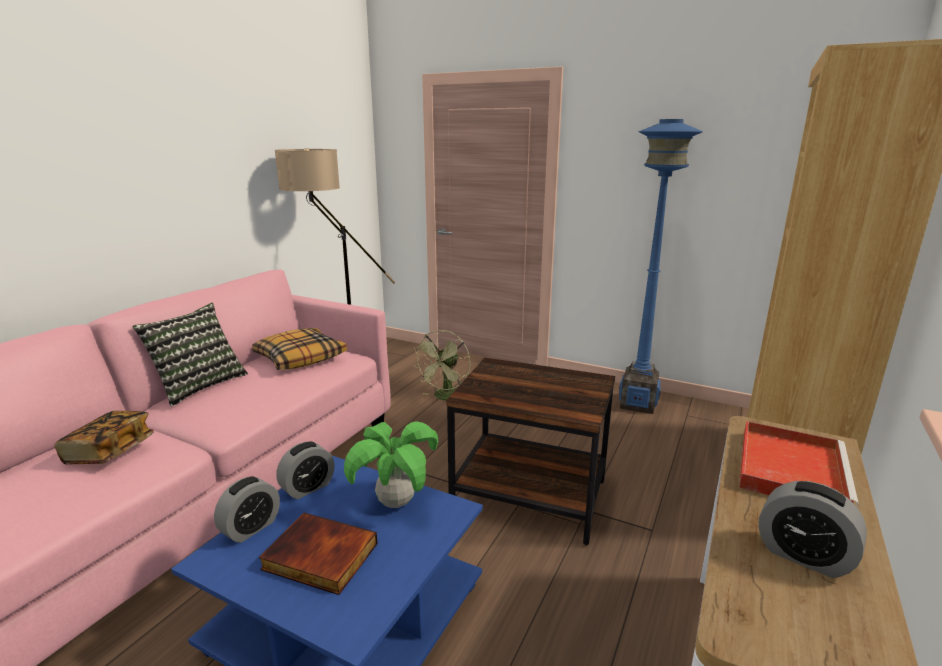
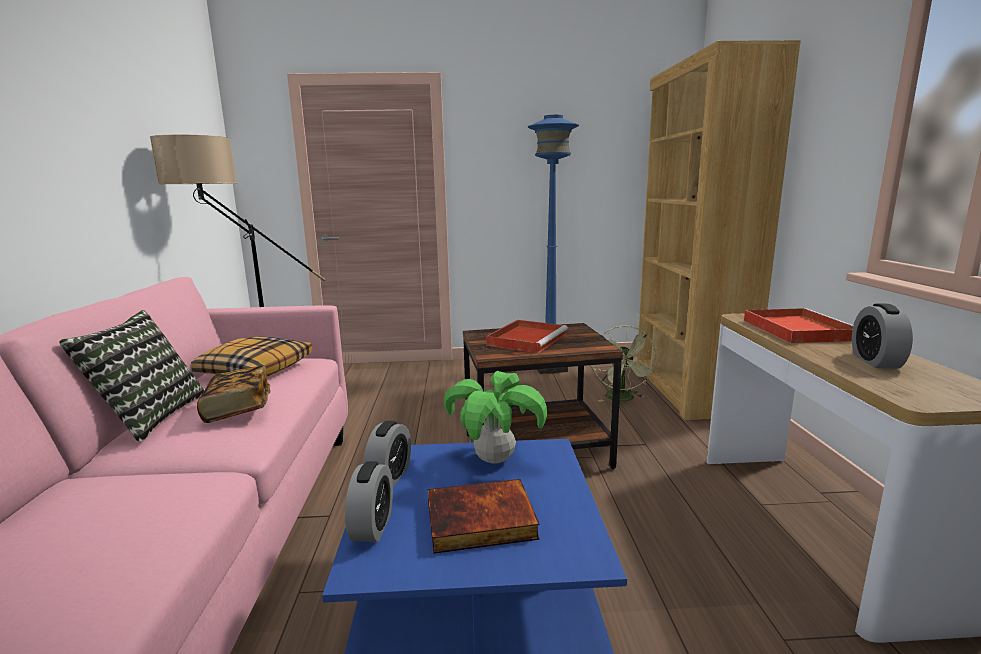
camera: 30 degrees left, 5 degrees down
(110, 452) = (115, 502): book -> book (238, 409)
(445, 398) = (381, 401): green fan -> green fan (622, 399)
(526, 384) = (527, 339): none -> red tray
(803, 556) = (876, 361): alarm clock -> alarm clock turned 90 degrees clockwise

